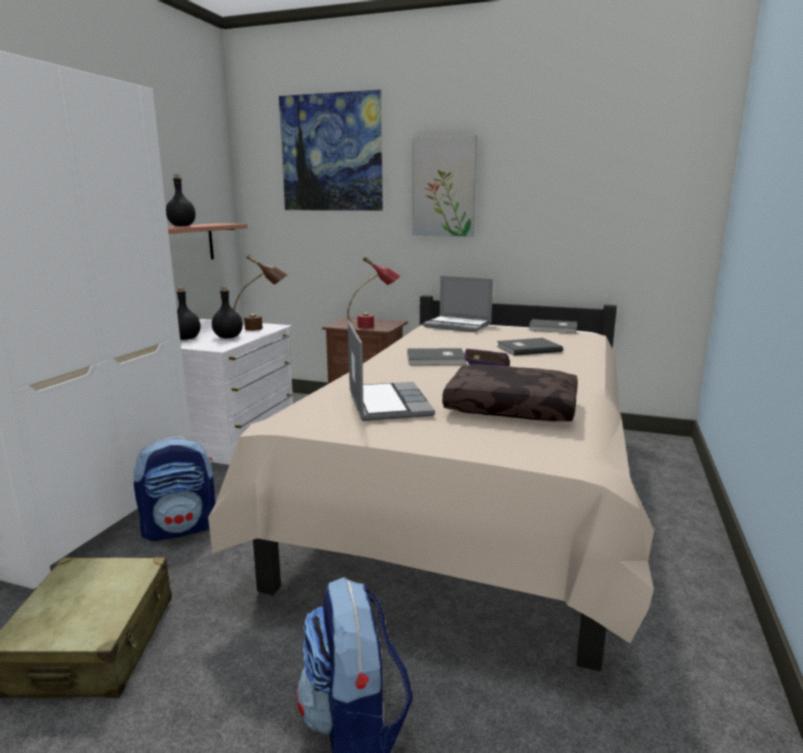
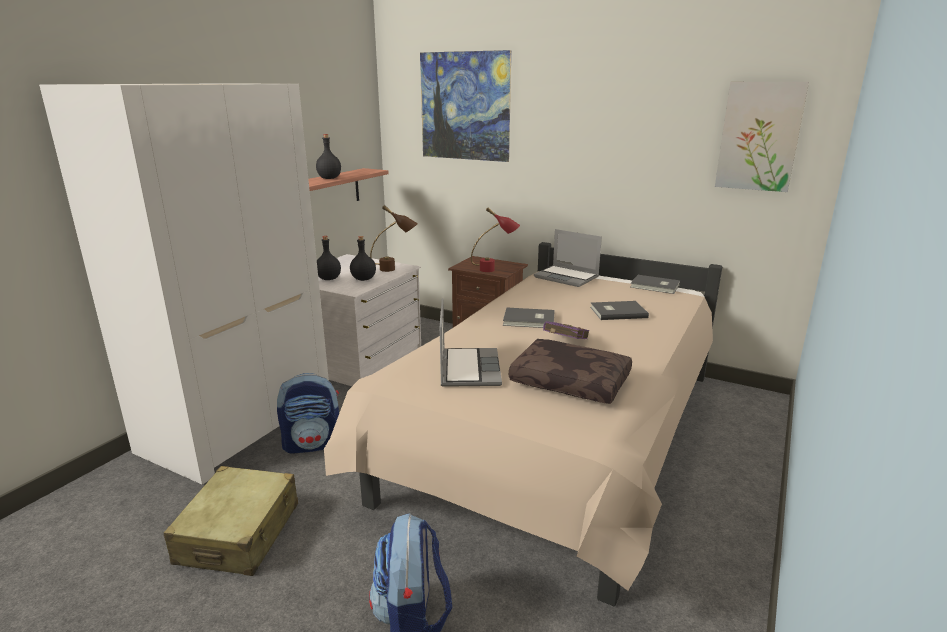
camera: 10 degrees right, 5 degrees up
(444, 187) = (565, 144): picture -> picture (759, 136)

